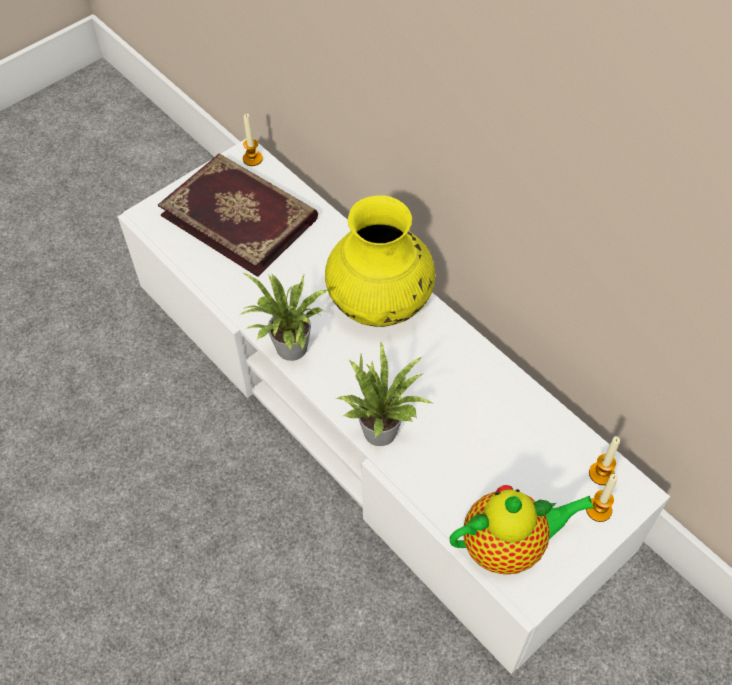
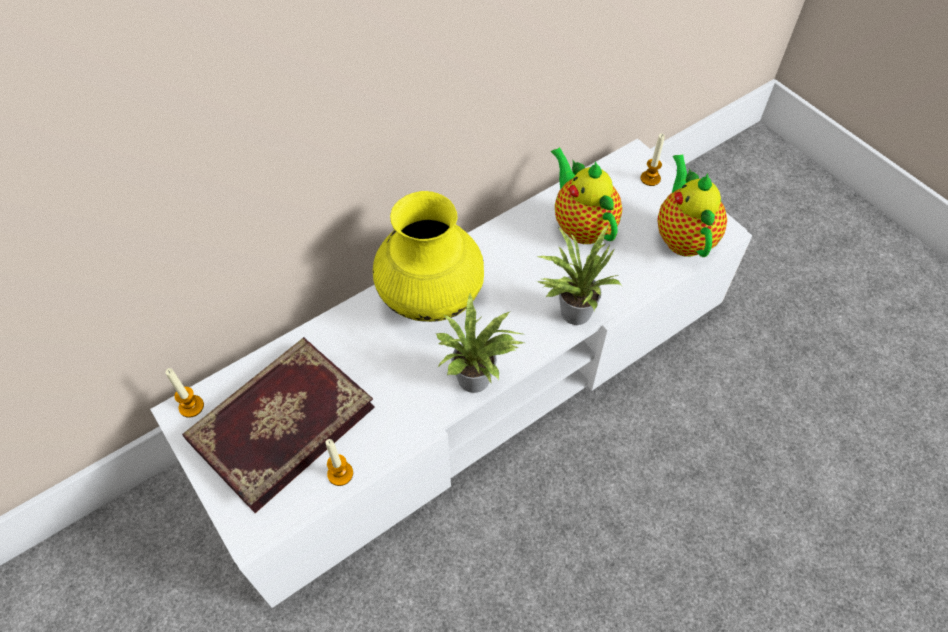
camera: 85 degrees left, 0 degrees up
(504, 434) = (581, 225): none -> teapot
(601, 474) = (619, 172): candle -> candle (340, 473)

